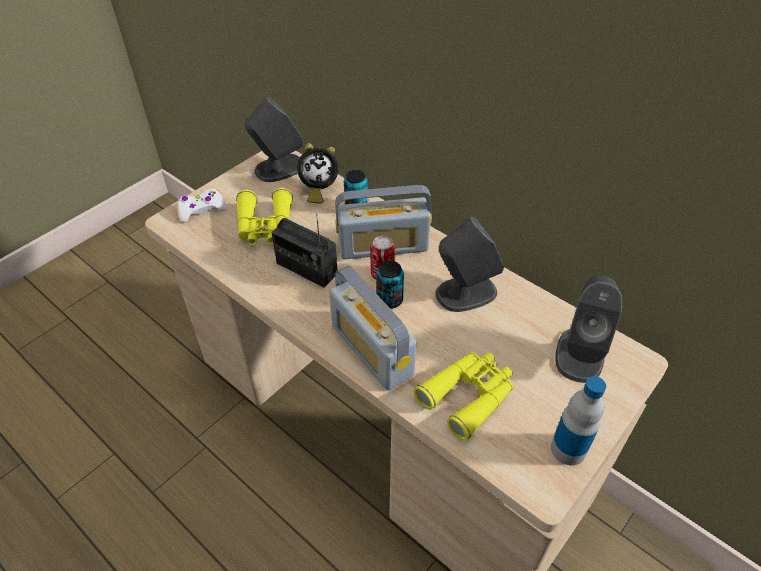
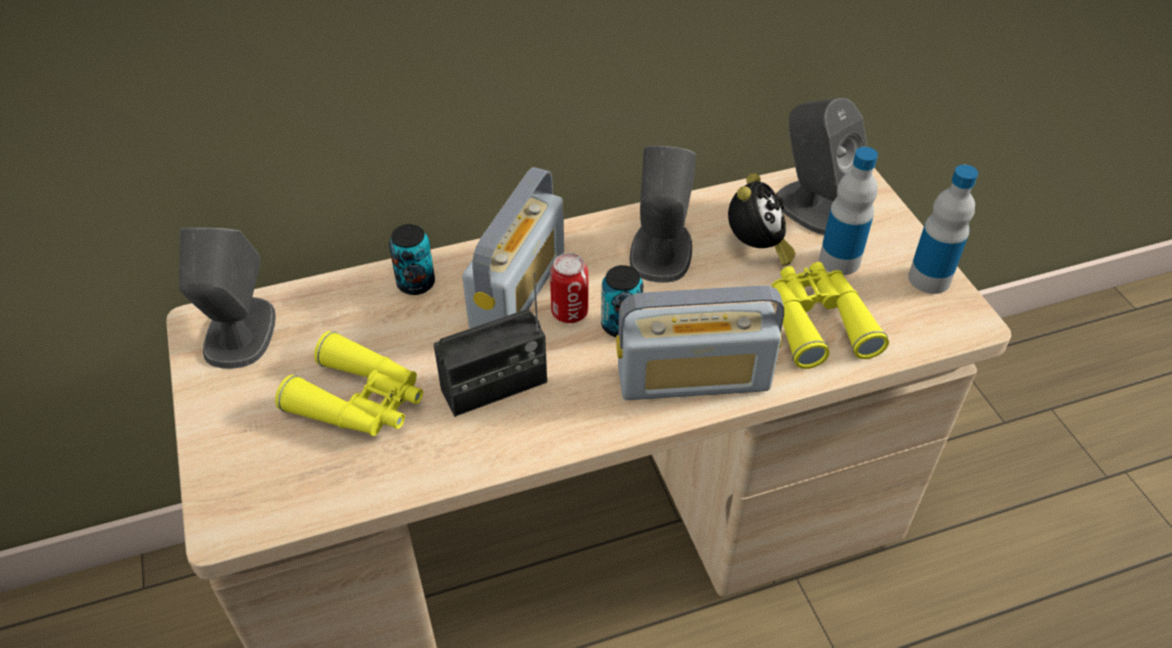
camera: 60 degrees left, 0 degrees up
(201, 210) = (241, 469): white game controller -> none
(318, 190) = (338, 309): alarm clock -> alarm clock (756, 249)
(539, 387) = (839, 260): none -> bottle

